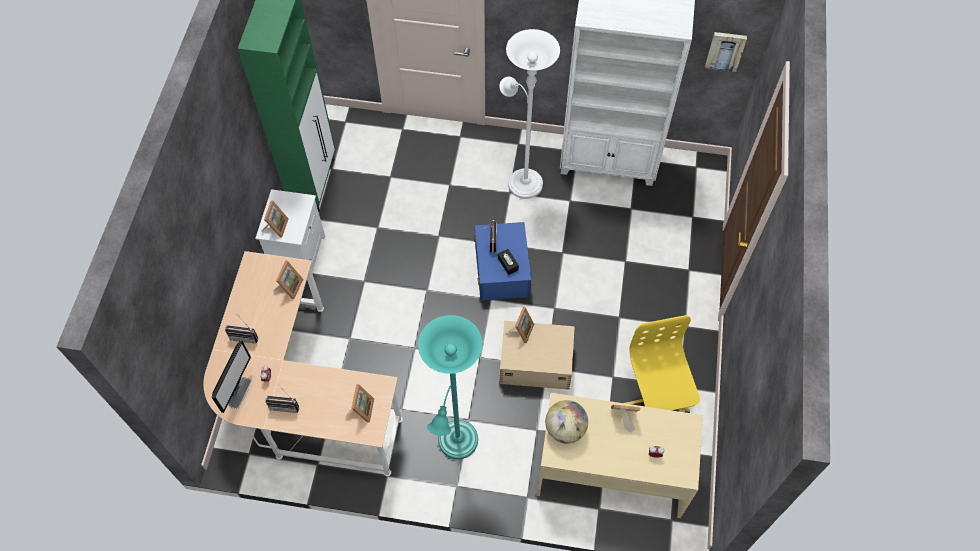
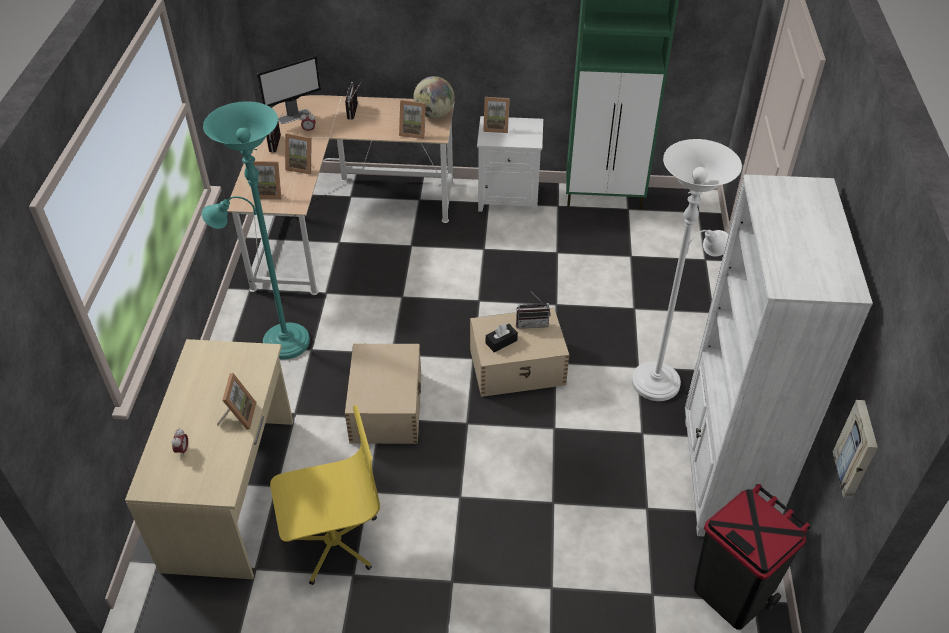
camera: 85 degrees right, 15 degrees down
(239, 392) = (294, 116): monitor -> monitor turned 45 degrees counterclockwise
(502, 269) = (518, 367): blue storage box -> beige storage box
(521, 331) = (405, 360): picture frame -> picture frame (302, 166)
(565, 429) = (230, 359): globe -> globe (434, 115)
(691, 177) = (731, 593): none -> black trash can

